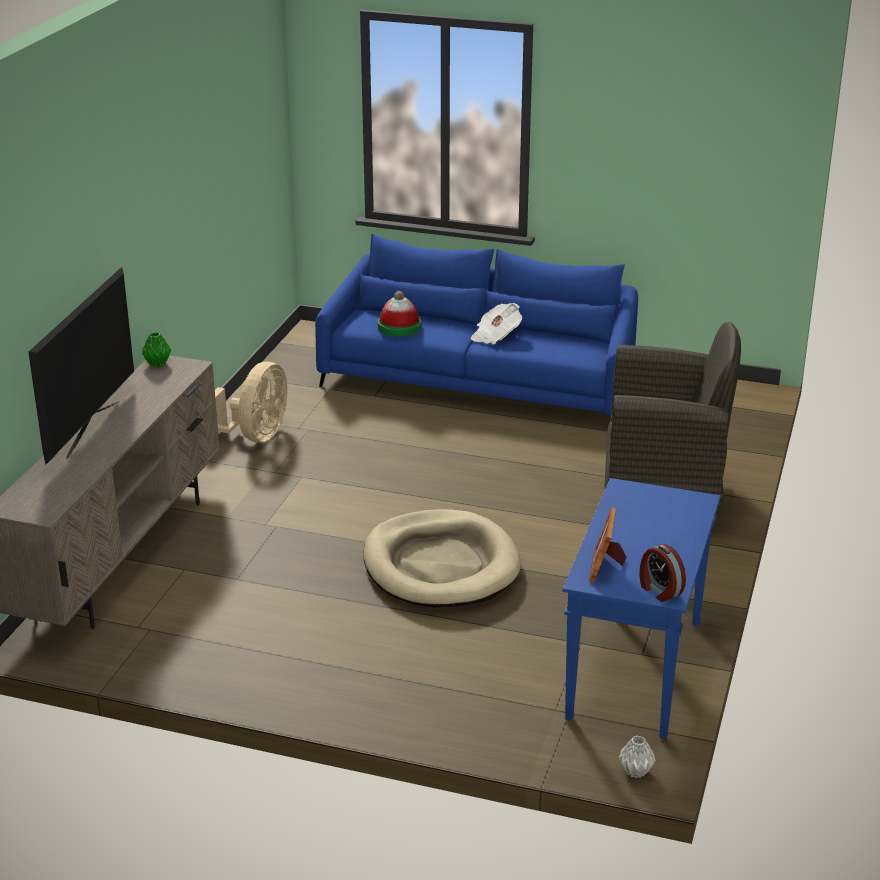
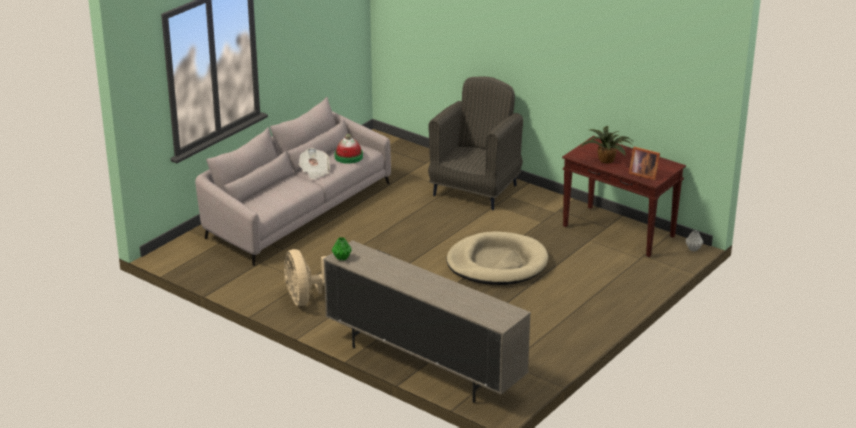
camera: 70 degrees left, 0 degrees up
(91, 429) = (418, 288): television -> none
(254, 437) = (305, 299): beige fan -> beige fan turned 150 degrees counterclockwise
(399, 327) = (275, 198): hat -> hat (348, 156)
(480, 382) = (296, 211): blue sofa -> grey sofa
(634, 522) = (607, 159): none -> potted plant
(635, 671) = (619, 232): blue console table -> brown console table
(659, 590) = (668, 167): alarm clock -> none

